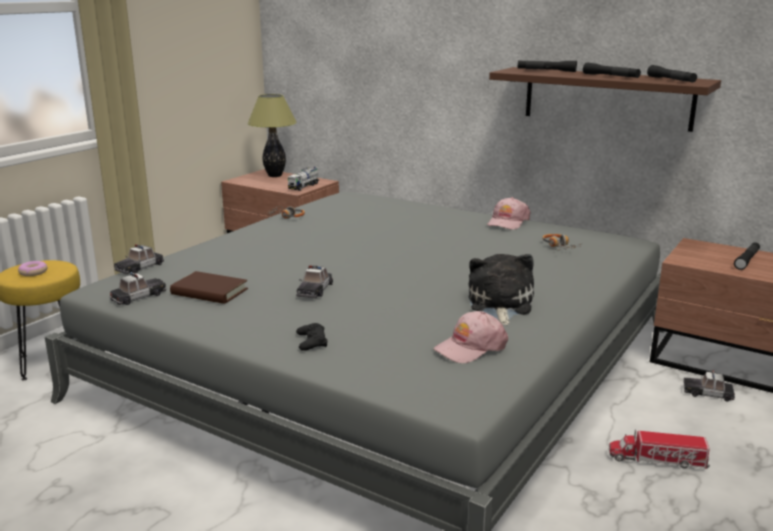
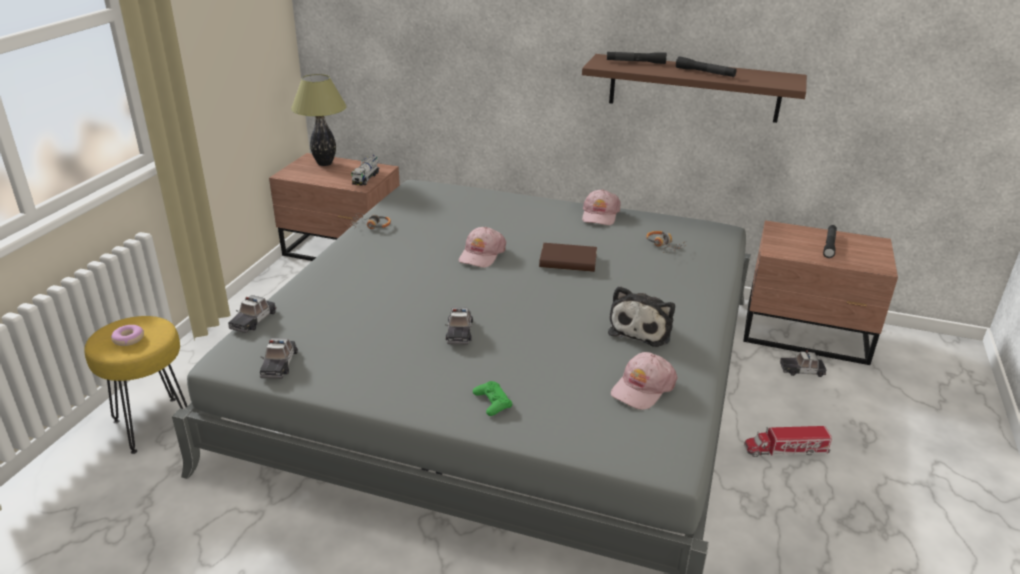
camera: 15 degrees left, 10 degrees up
(138, 296) = (278, 363): toy car -> toy car turned 150 degrees clockwise
(209, 292) = (351, 347): brown book -> brown book (568, 261)
(311, 341) = (492, 402): black game controller -> green game controller
(373, 241) = (481, 254): none -> pink cap
(499, 305) = (642, 329): plush toy -> plush toy turned 150 degrees counterclockwise
(671, 80) = (764, 78): black flashlight -> none

